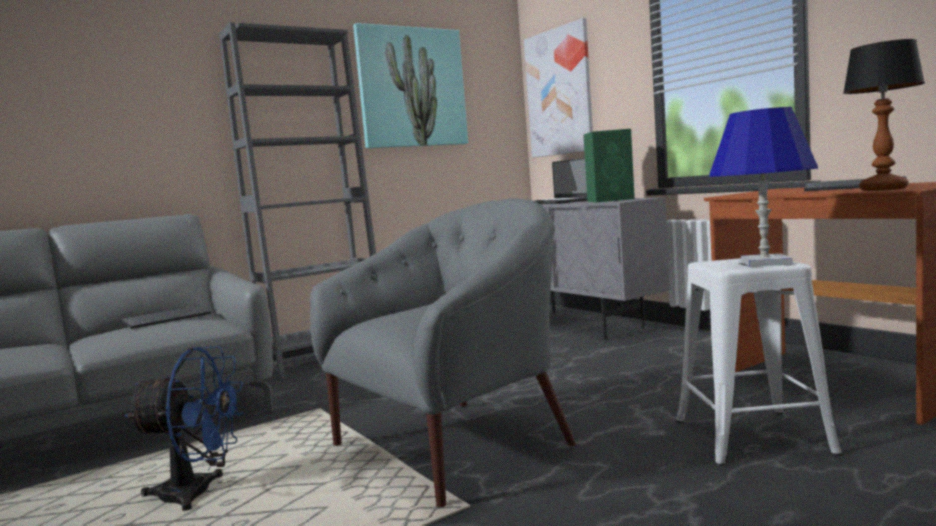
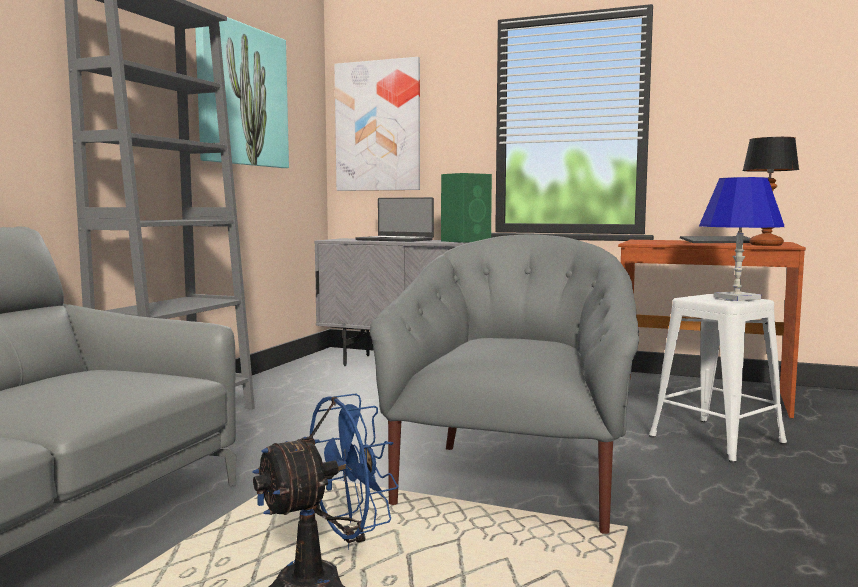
camera: 35 degrees left, 0 degrees up
(167, 318) = (71, 374): keyboard -> none

